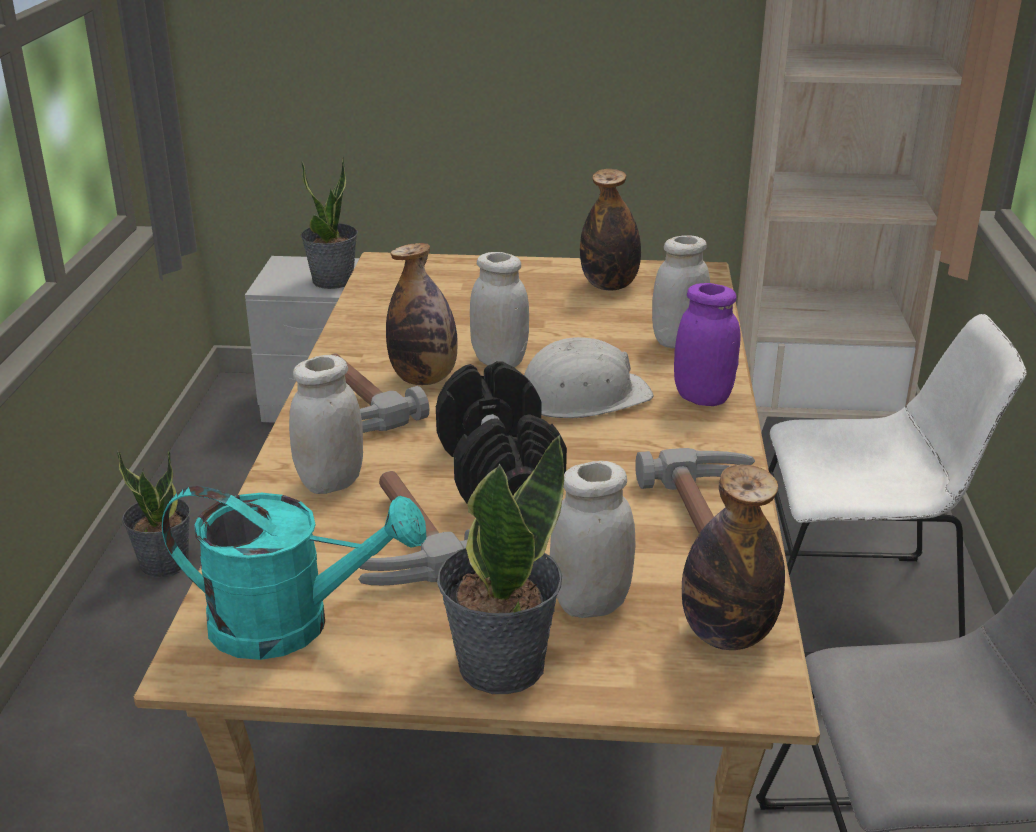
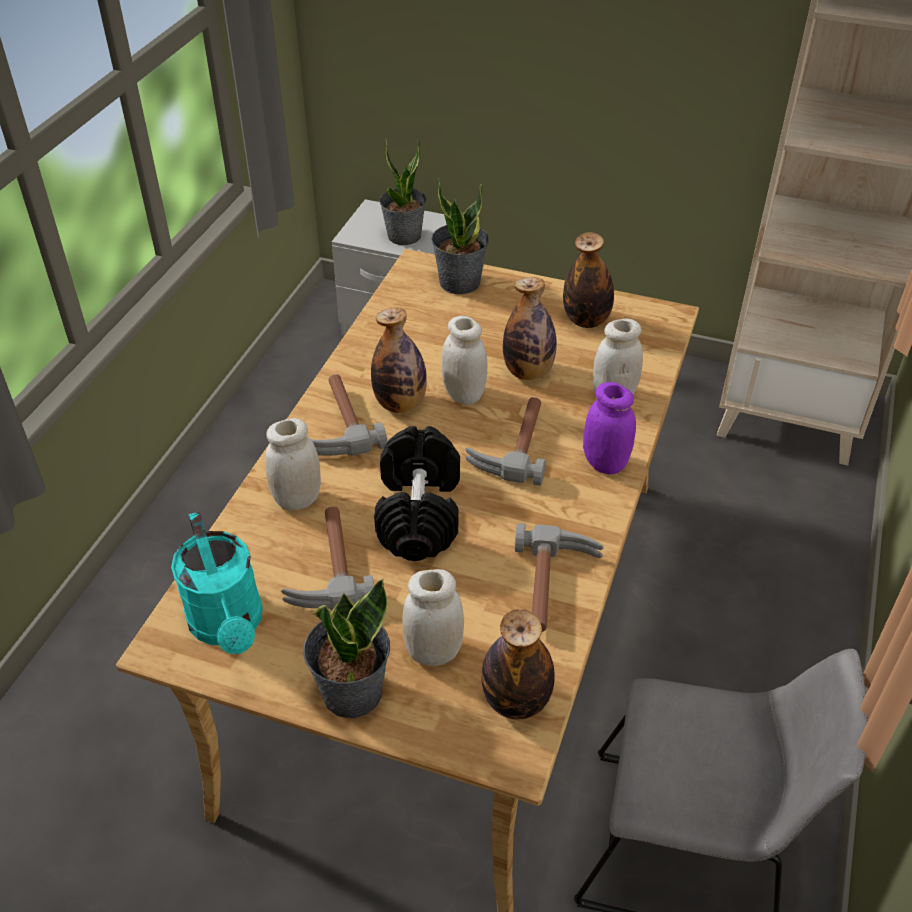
camera: 15 degrees right, 15 degrees up
(164, 563) = (239, 458): potted plant -> potted plant (459, 282)
(291, 624) = (229, 626): turquoise watering can -> turquoise watering can turned 45 degrees clockwise
(566, 333) = (528, 372): none -> bottle
(581, 397) = (511, 445): white hard hat -> hammer
(854, 606) = (747, 601): white chair -> none

